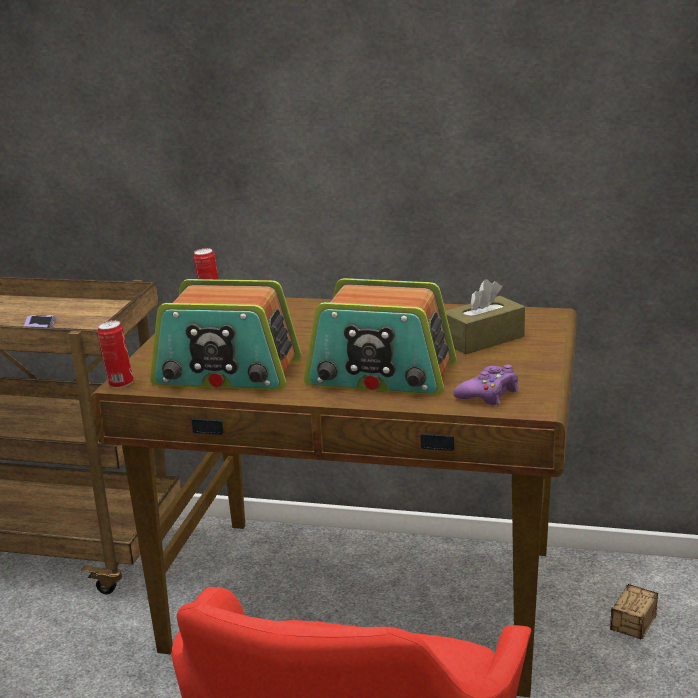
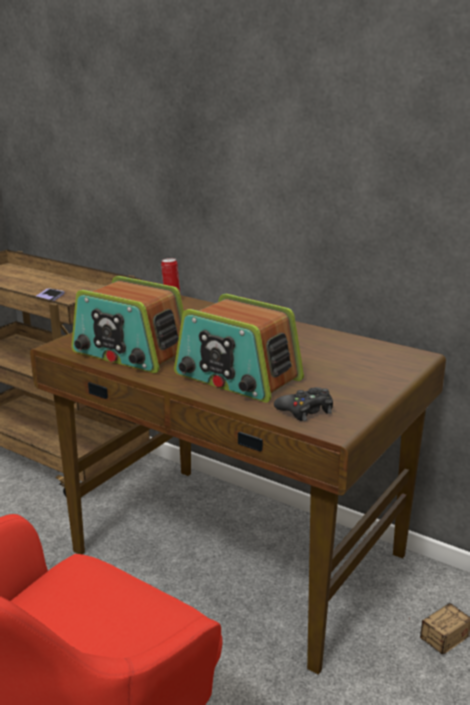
camera: 20 degrees right, 0 degrees up
(119, 383) = (53, 346): can -> none
(483, 339) = (343, 365): brown tissue box -> none
(488, 394) = (306, 410): purple game controller -> black game controller

